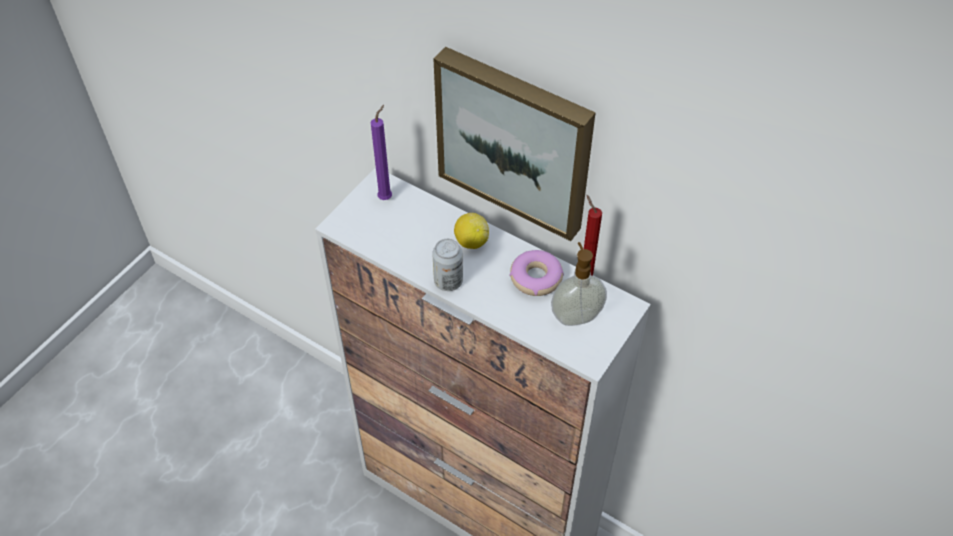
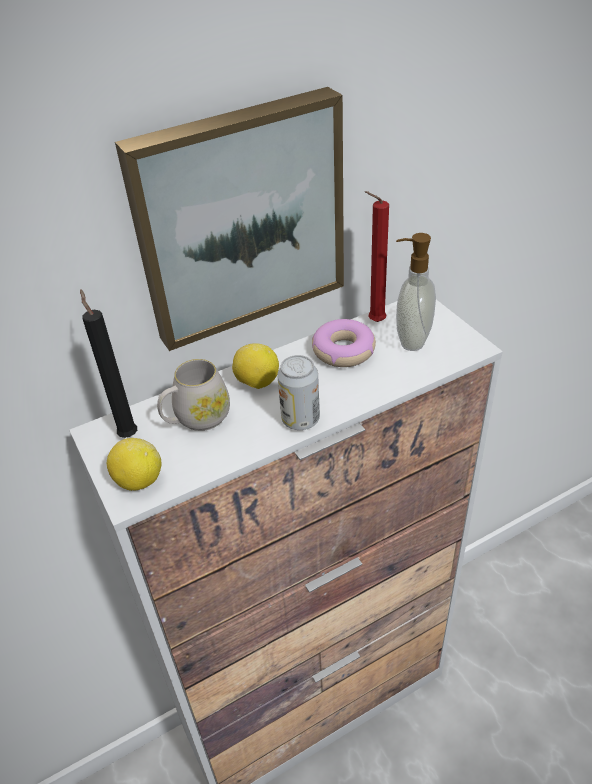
camera: 60 degrees left, 10 degrees down
(352, 222) = (138, 480): none -> lemon
(386, 197) = (128, 434): purple candle -> black candle
(418, 225) = (196, 419): none -> white mug

